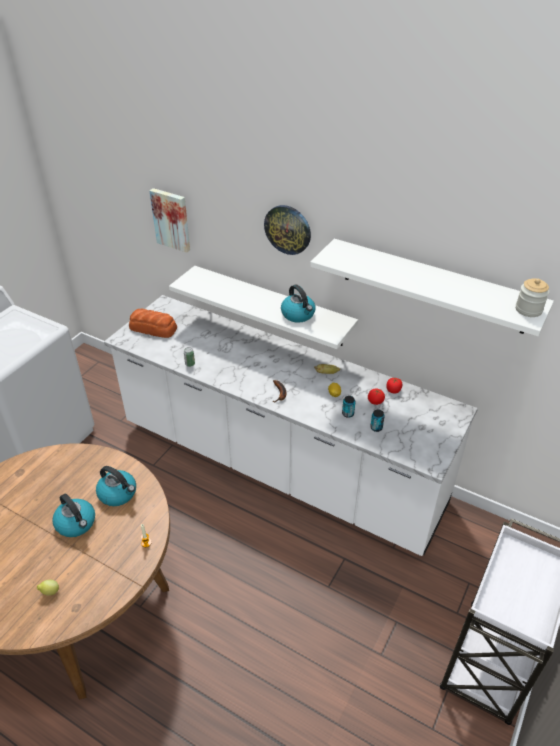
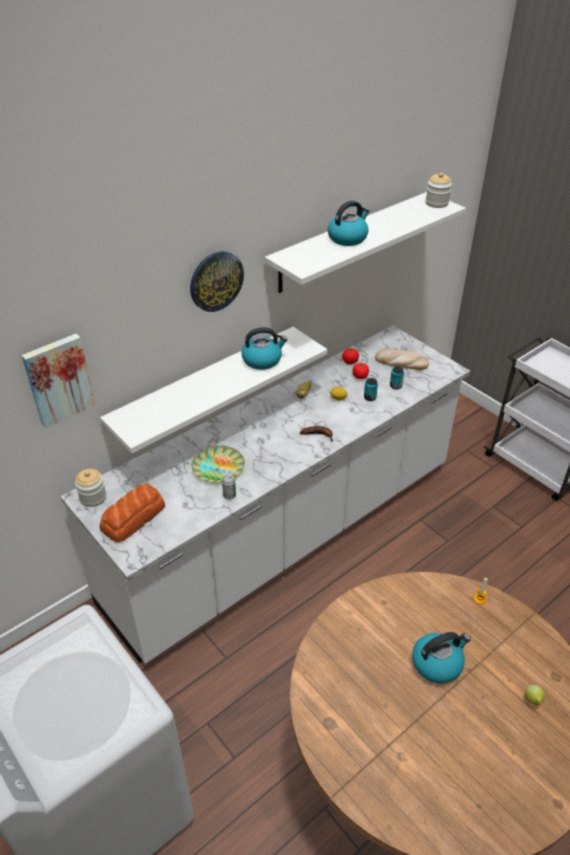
camera: 70 degrees left, 0 degrees up
(118, 493) = (401, 614): kettle -> kettle (348, 238)
(165, 307) = (93, 497): none -> jar
(216, 351) = (218, 468): none -> plate
(417, 425) = (401, 362): none -> bread

